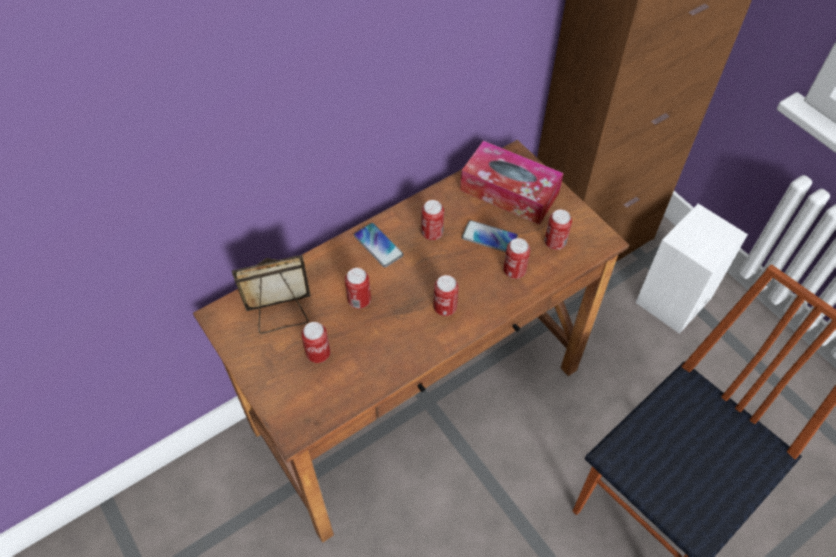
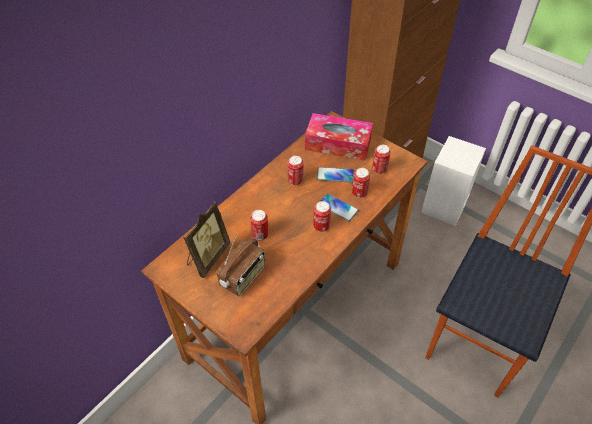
camera: 15 degrees left, 5 degrees down
(281, 315) = (207, 257): picture frame -> picture frame turned 150 degrees clockwise
(318, 354) = (243, 277): can -> radio
(378, 245) = (261, 196): phone -> phone (338, 208)

